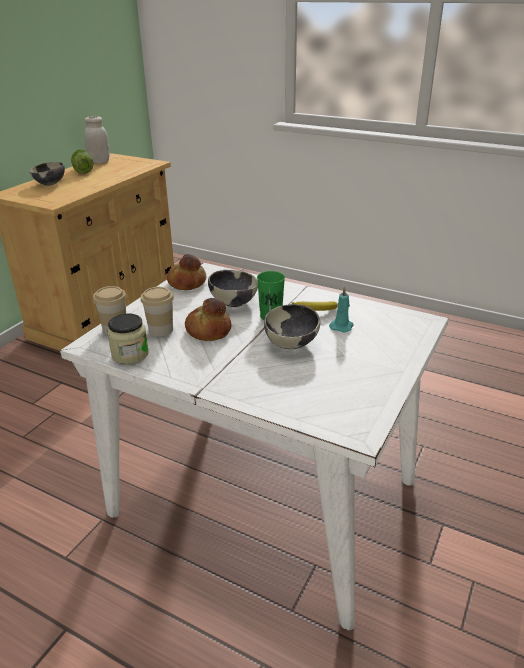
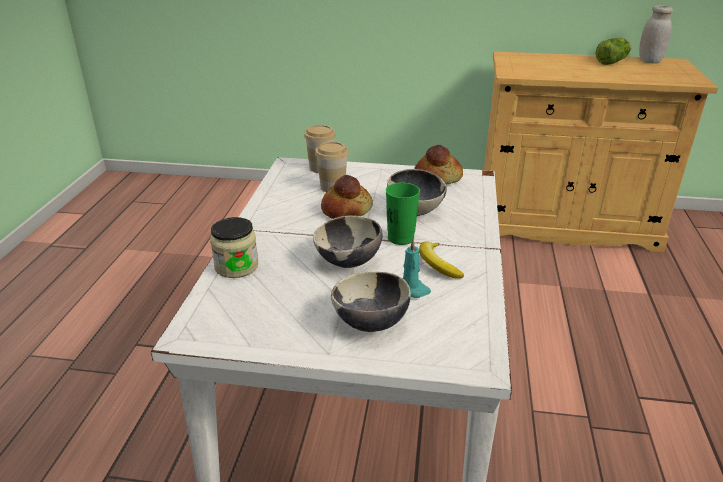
camera: 70 degrees right, 0 degrees up
(50, 184) = (554, 61): bowl -> bowl (370, 323)
(130, 355) = (283, 184): jar -> jar (236, 266)

